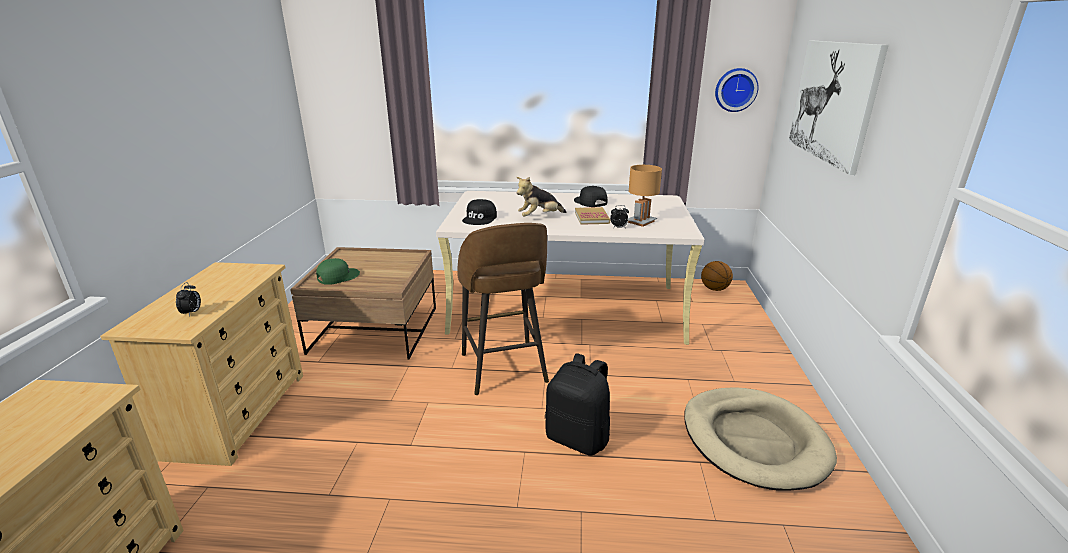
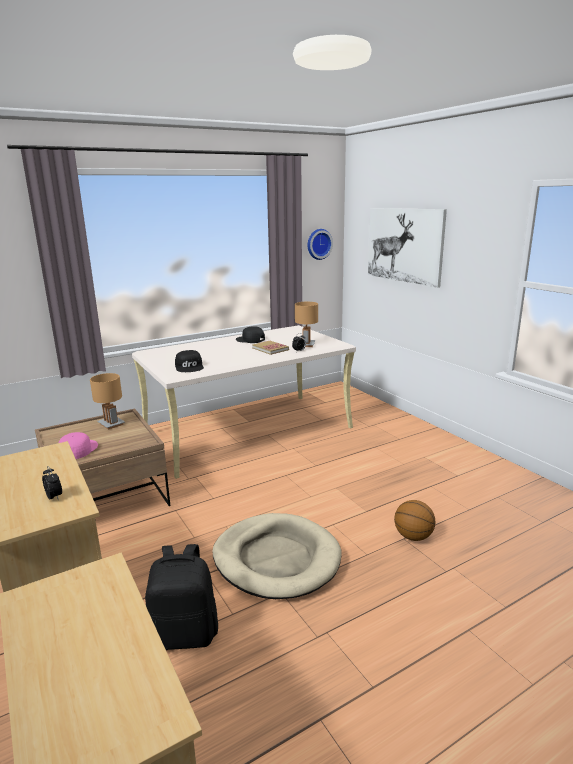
camera: 35 degrees left, 5 degrees down
(338, 276) = (77, 450): green cap -> pink cap
(394, 260) = (111, 424): none -> brown table lamp
(504, 370) = (255, 484): brown stool -> none
(539, 217) = (233, 356): plush toy -> none
(578, 438) = (354, 503): black backpack -> black backpack (185, 634)
(714, 289) = (329, 391): basketball -> basketball (413, 536)
(753, 440) = (442, 465): beige dog bed -> beige dog bed (276, 559)

